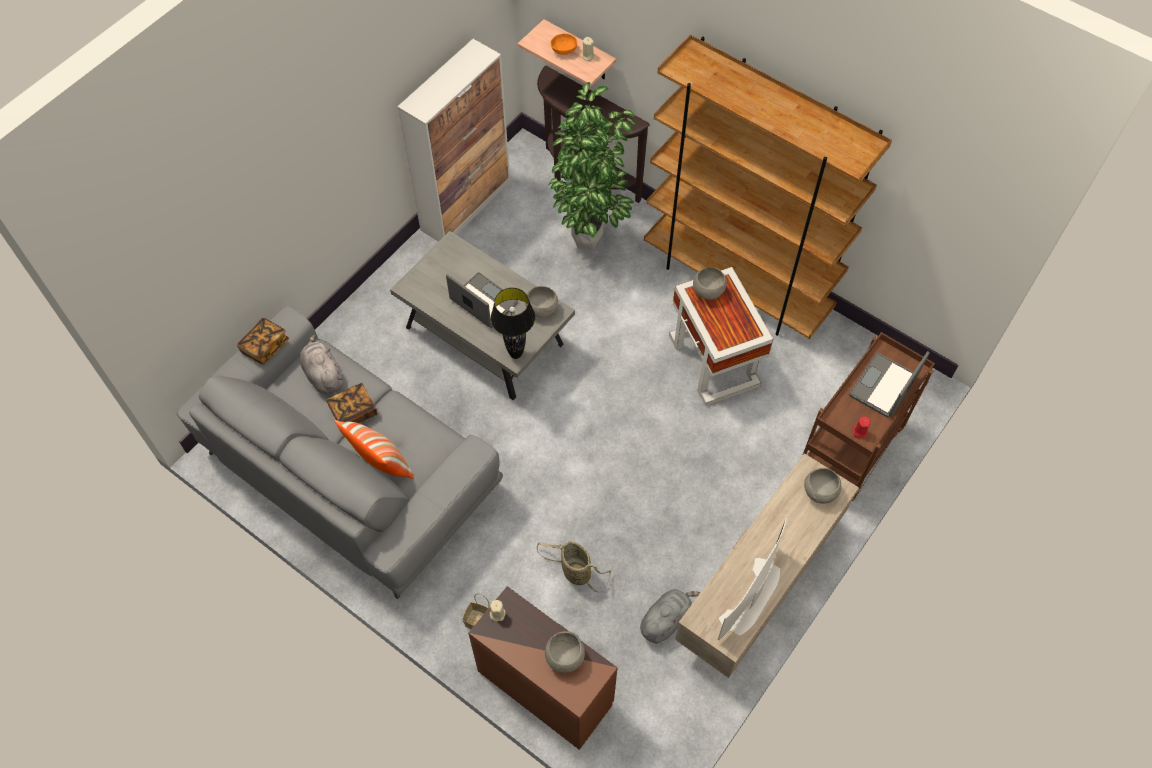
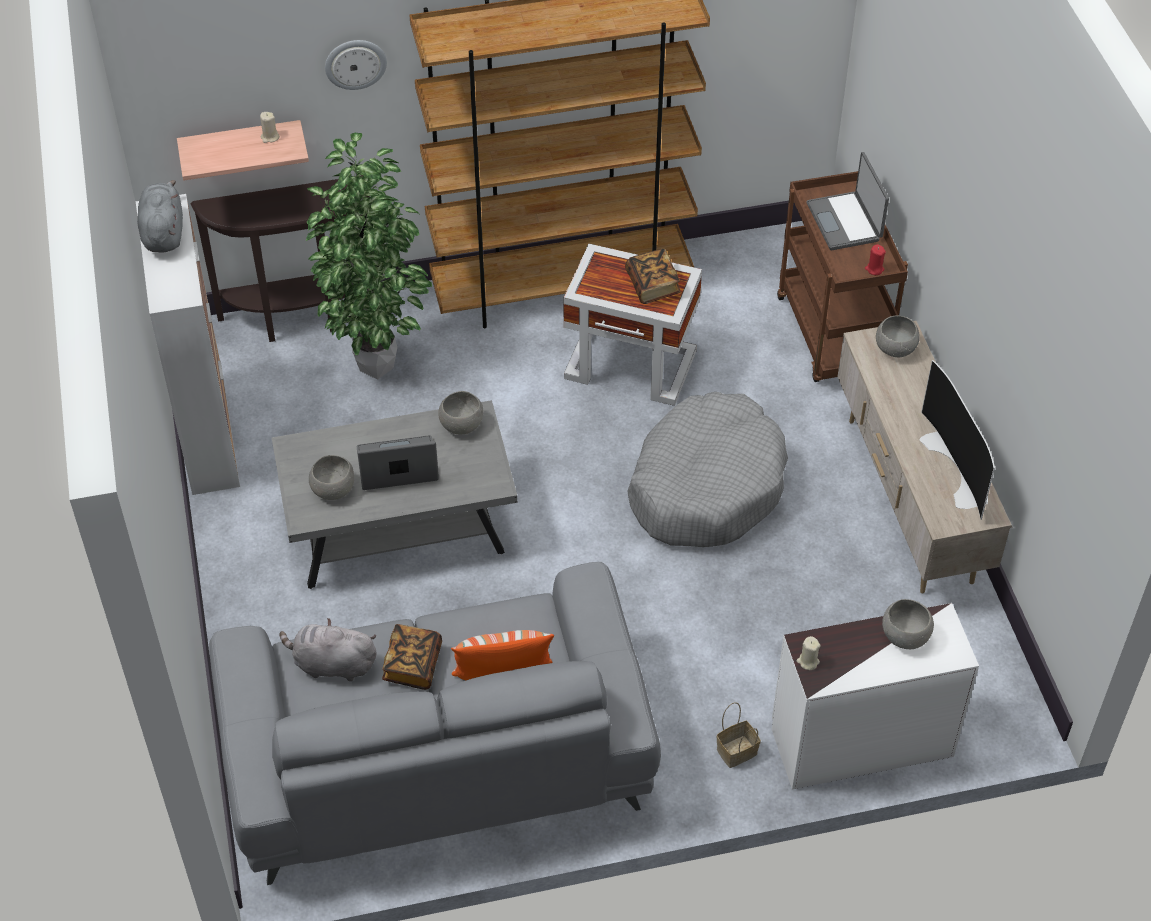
camera: 50 degrees left, 10 degrees down
(265, 346) = (248, 684): book -> book (652, 286)
(516, 354) = (493, 480): black table lamp -> none
(545, 686) = (860, 740): brown dresser -> white dresser
(563, 50) = (238, 149): orange bowl -> none
(574, 572) = (756, 633): basket -> none
(656, 44) = (355, 63): none -> wall clock
(660, 466) = (706, 485): none -> grey dog bed
(666, 619) = (877, 593): grey plush toy -> grey plush toy (163, 232)
(707, 291) = (597, 278): grey bowl -> grey bowl (332, 490)

